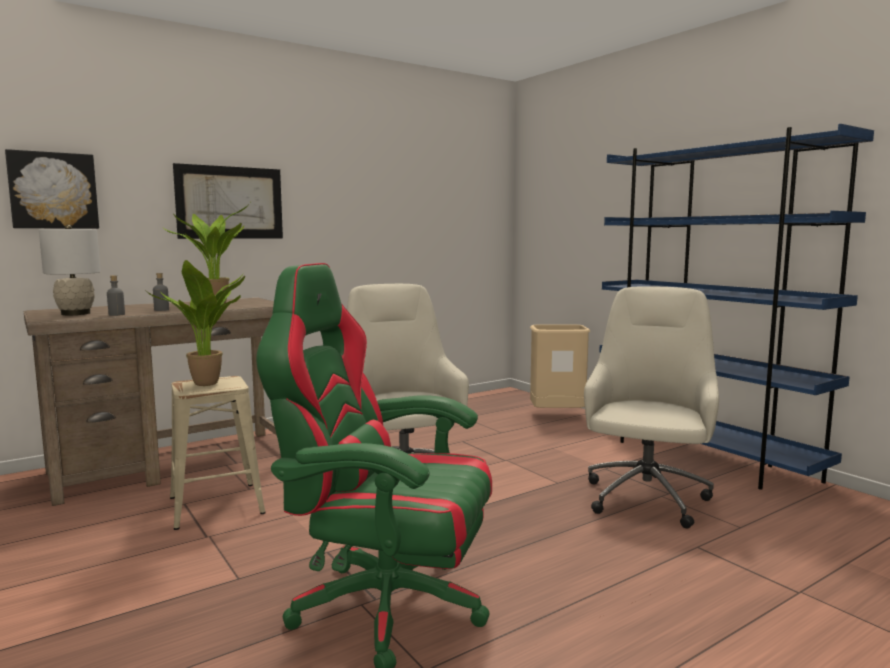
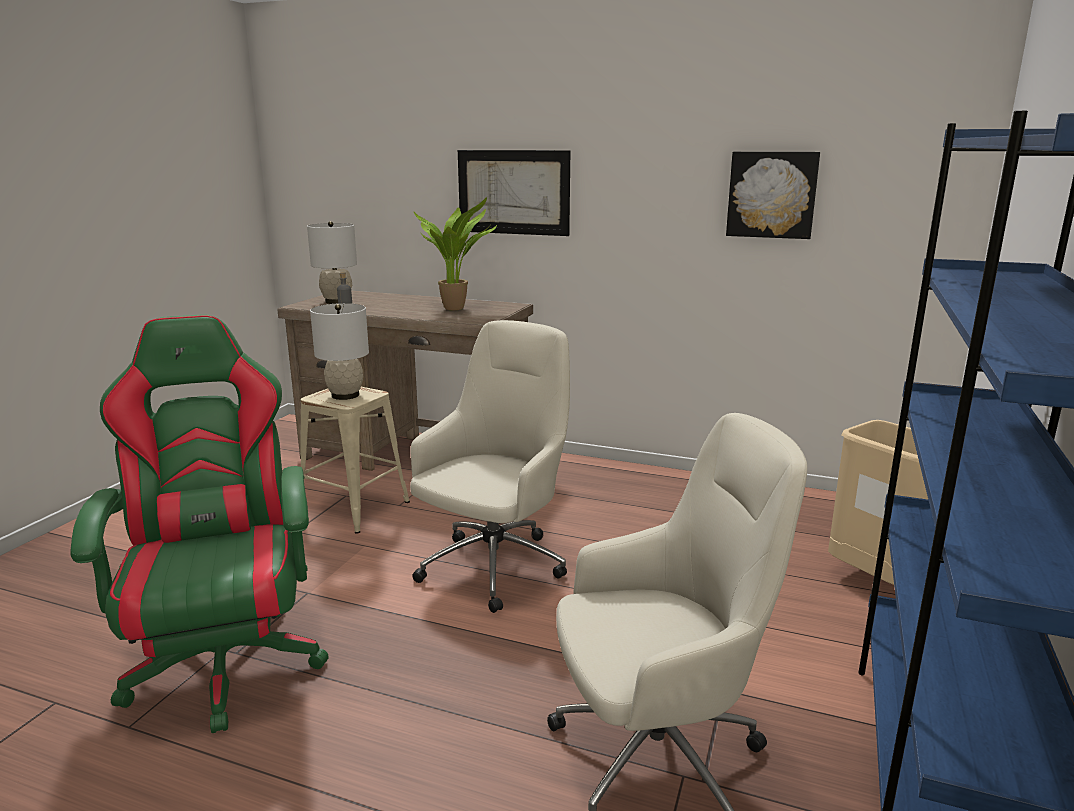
camera: 55 degrees right, 10 degrees up
(53, 191) = (364, 182): picture -> picture (772, 194)
(161, 310) = (390, 309): grey bottle -> none
(210, 384) = (345, 395): potted plant -> white table lamp

